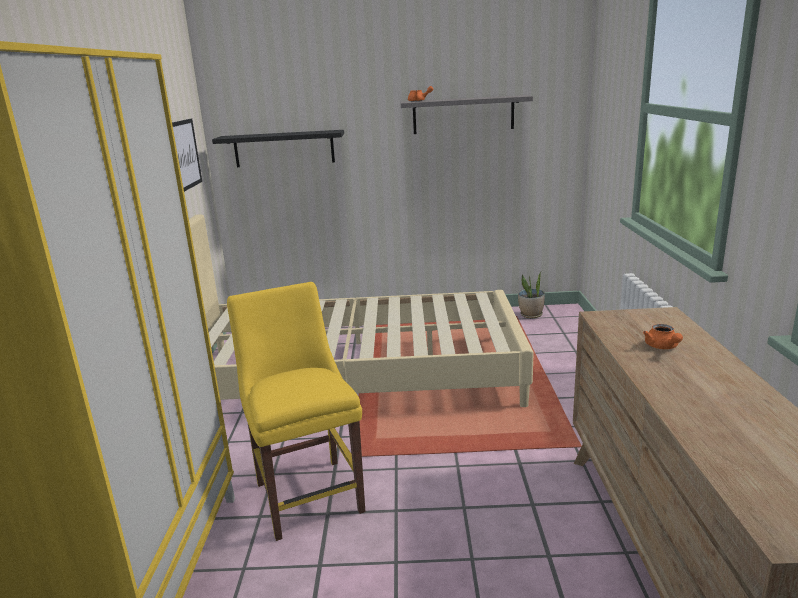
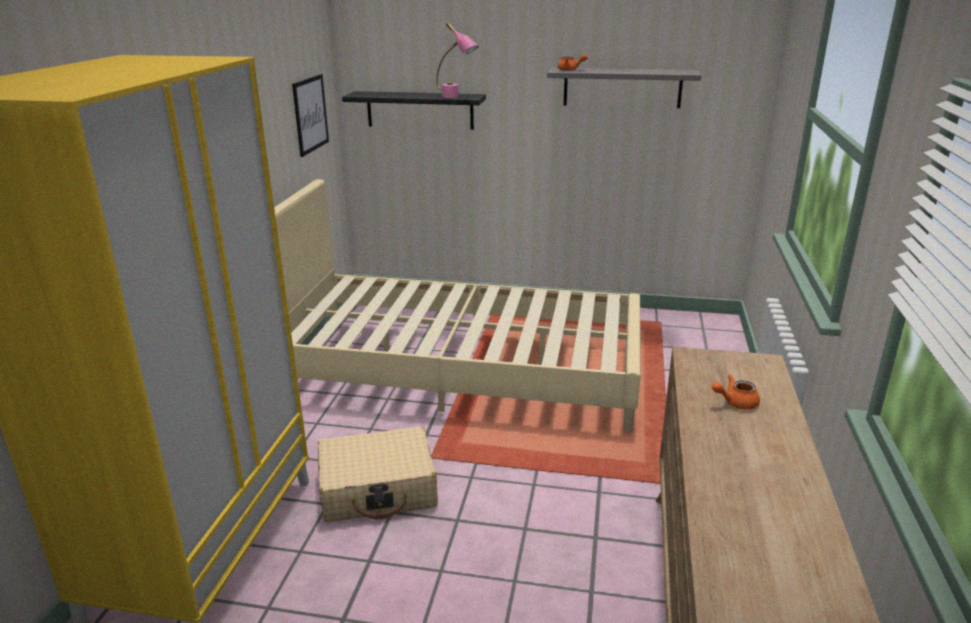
camera: 10 degrees right, 5 degrees up
(308, 493) = (378, 488): yellow chair -> beige suitcase
(319, 132) = (456, 97): none -> pink table lamp
(531, 315) = (678, 322): potted plant -> none
(662, 347) = (735, 402): orange teapot -> orange teapot turned 75 degrees clockwise

